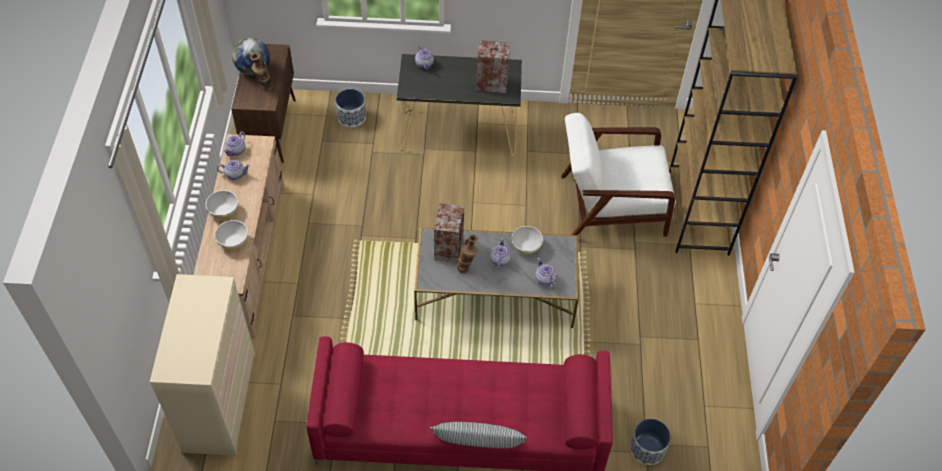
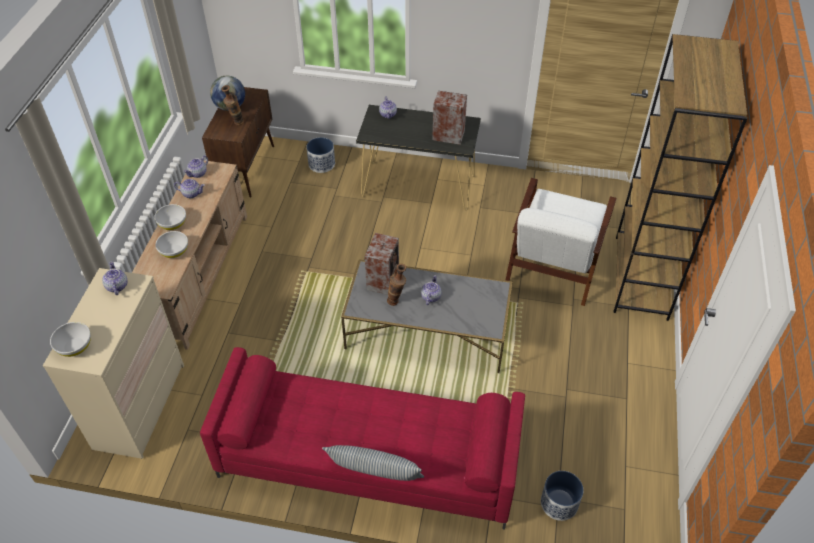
camera: 10 degrees right, 5 degrees down
(526, 246) = (459, 286): white bowl -> white bowl (75, 346)
(544, 279) = (472, 319): teapot -> teapot (116, 286)
(610, 205) = (554, 263): white armchair -> white armchair turned 75 degrees counterclockwise

